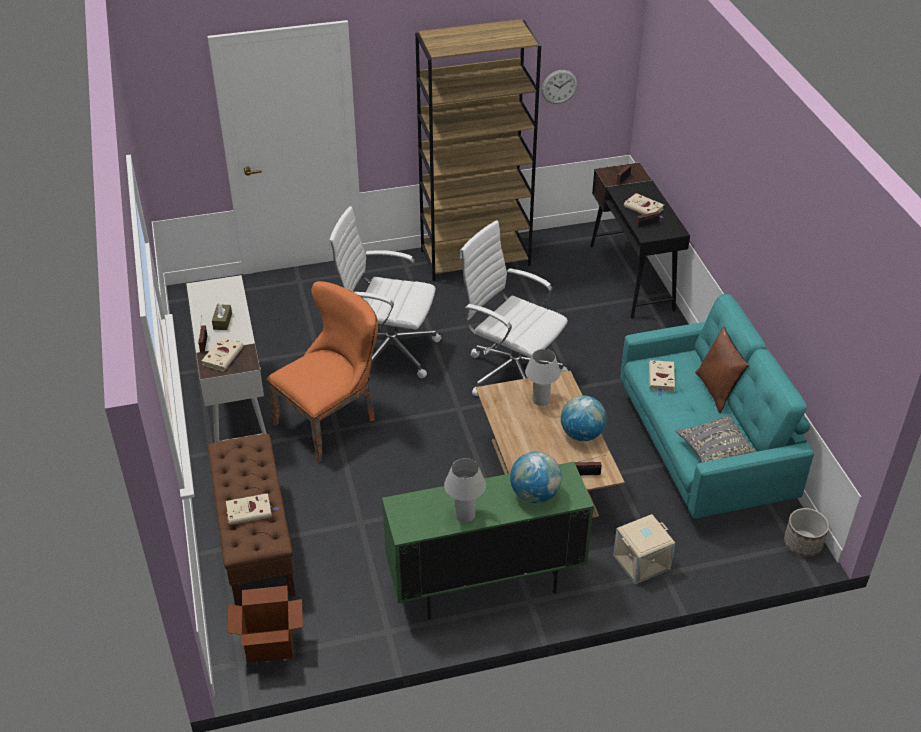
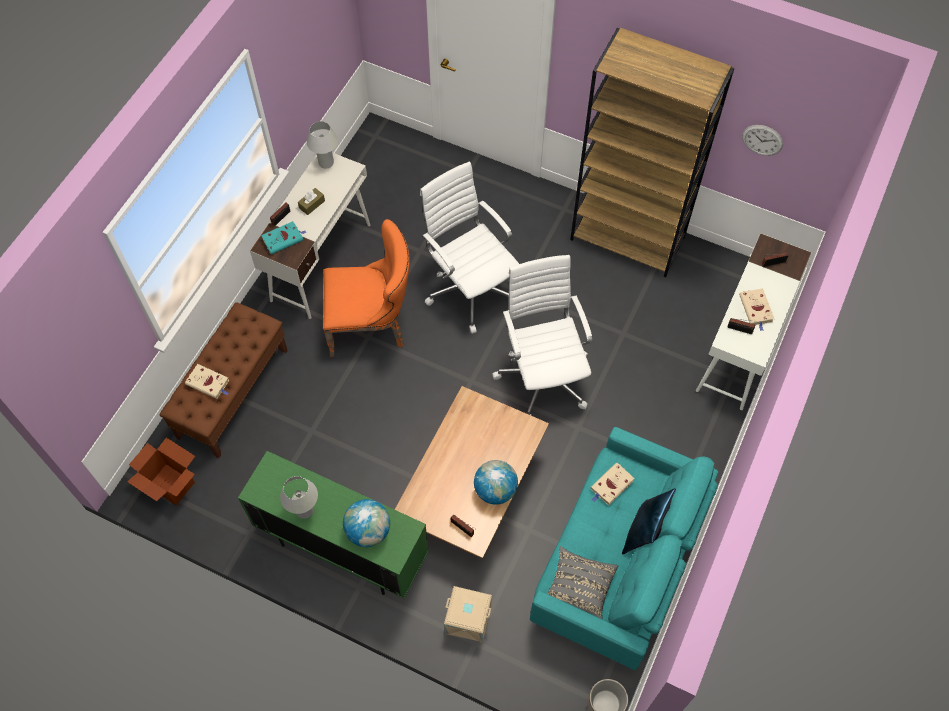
camera: 40 degrees right, 20 degrees up
(223, 356) = (283, 239): beige book -> turquoise book
(541, 400) = (497, 435): white table lamp -> white table lamp (326, 163)
(631, 278) = (740, 349): black desk -> white desk
(717, 391) = (644, 532): brown pillow -> blue pillow

